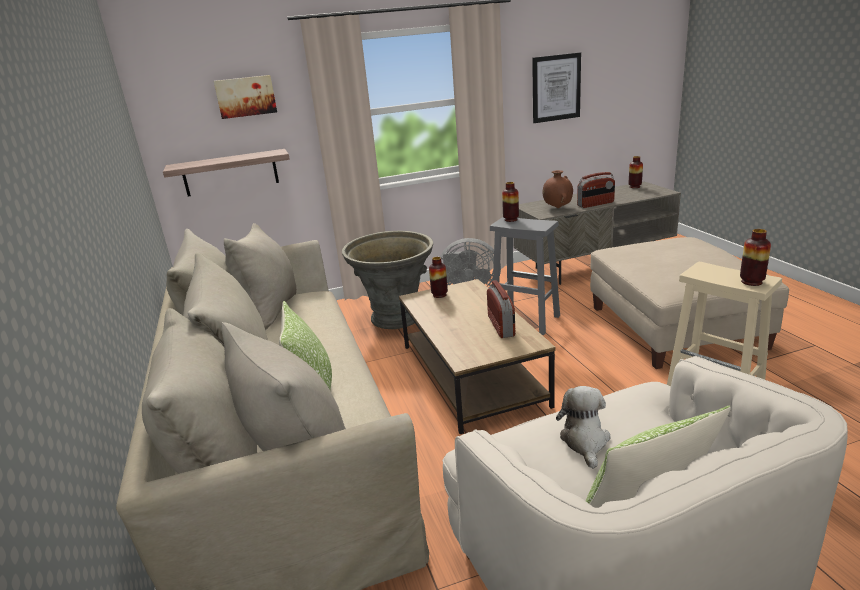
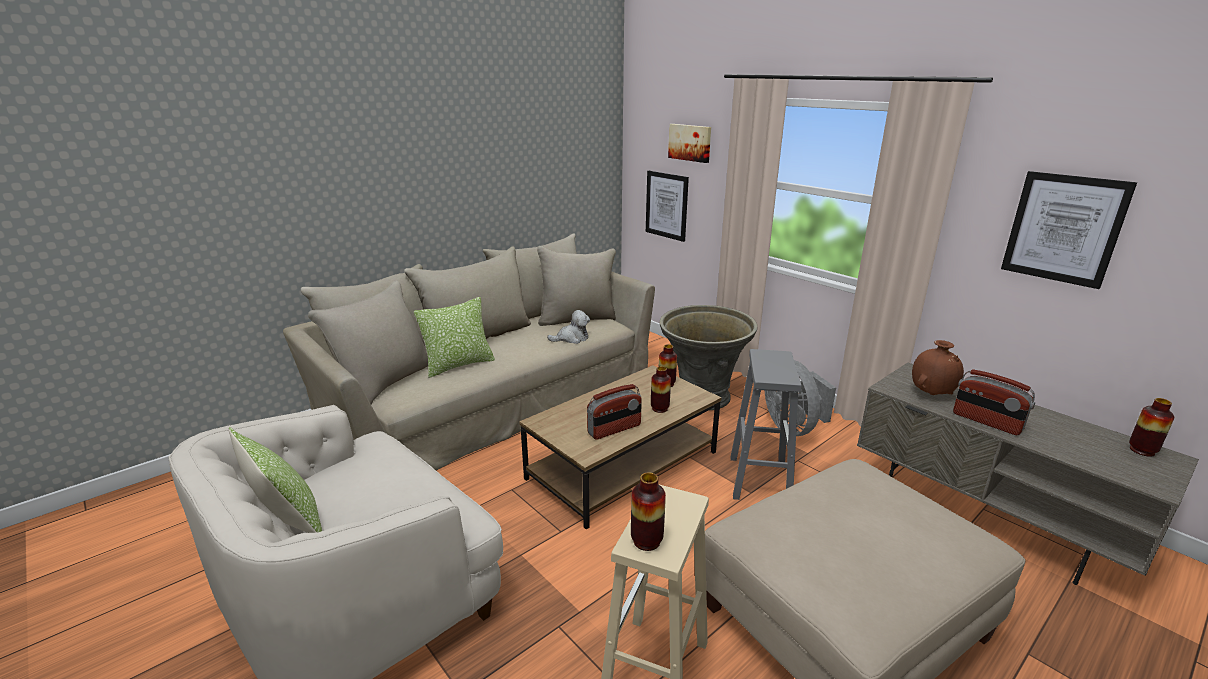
camera: 65 degrees right, 0 degrees up
(230, 173) = (666, 205): shelf -> picture
(511, 219) = (779, 357): vase -> vase (659, 408)
(585, 441) = (378, 483): plush toy -> plush toy (571, 338)

